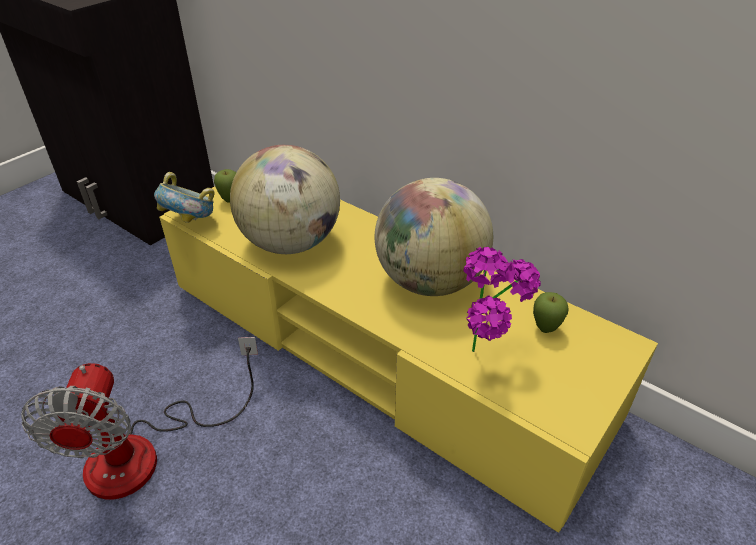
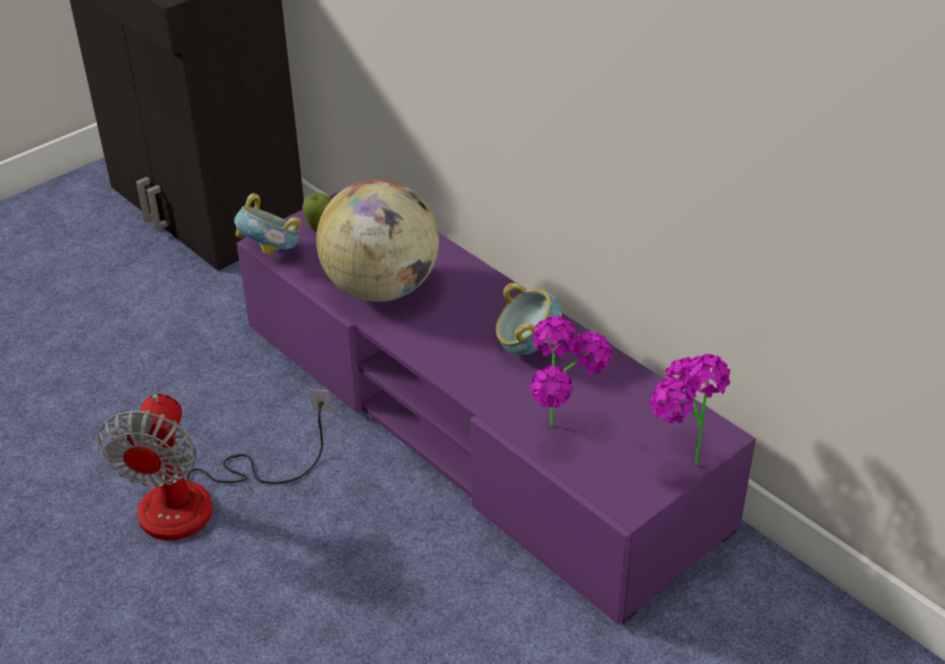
camera: 10 degrees right, 0 degrees up
(378, 348) = (473, 423): yellow tv stand -> purple tv stand
(429, 281) = (527, 347): globe -> bowl
(545, 329) = (637, 411): apple -> none
(600, 373) = (677, 461): none -> potted plant

